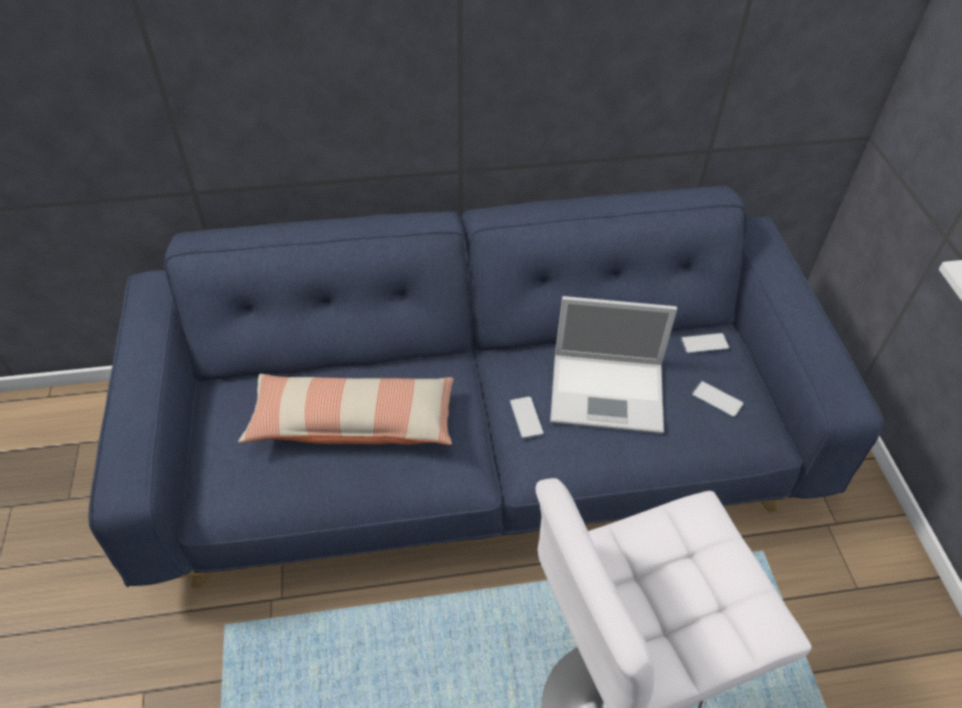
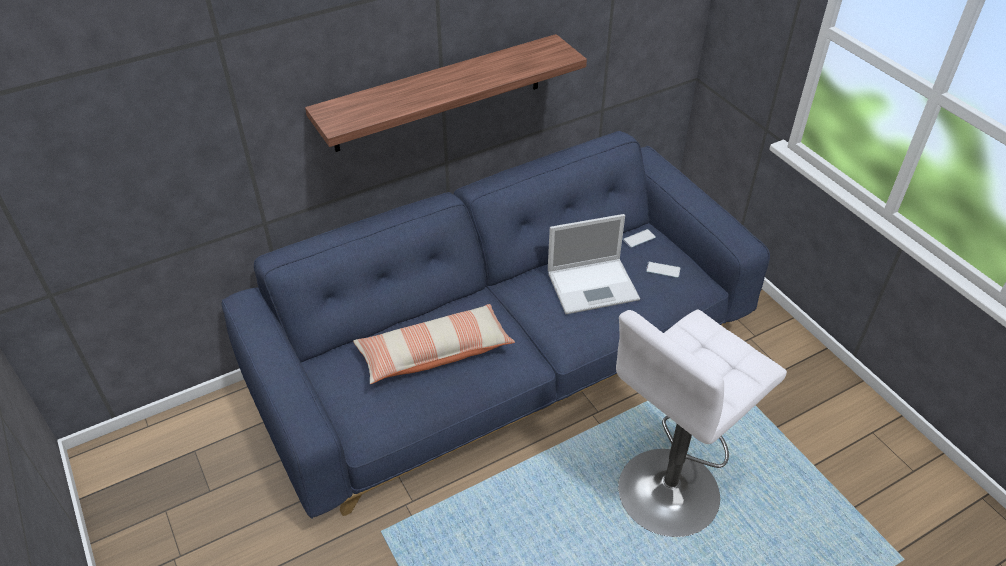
camera: 20 degrees left, 5 degrees down
(452, 70) = (439, 93): none -> shelf
(526, 417) = (548, 316): phone -> none

